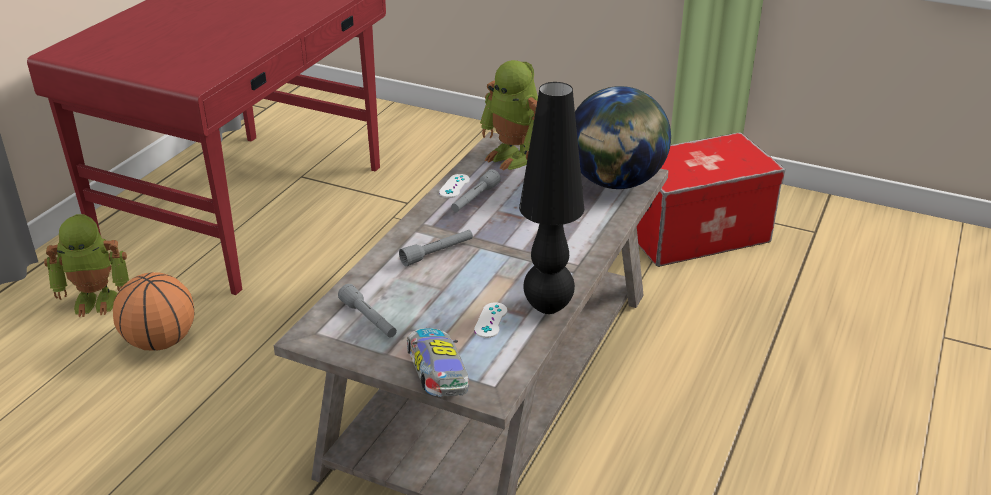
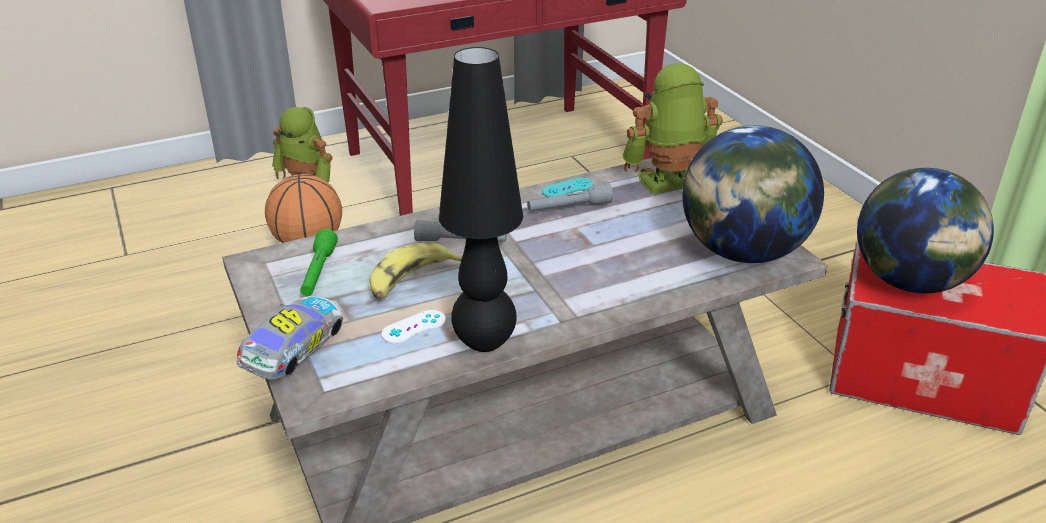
camera: 40 degrees right, 0 degrees up
(369, 320) = (318, 272): grey flashlight -> green flashlight
(442, 293) = (410, 280): none -> banana
(454, 186) = (567, 188): white game controller -> turquoise game controller
(514, 156) = (667, 183): toy robot -> toy robot turned 75 degrees clockwise
(682, 167) = (910, 282): none -> globe

